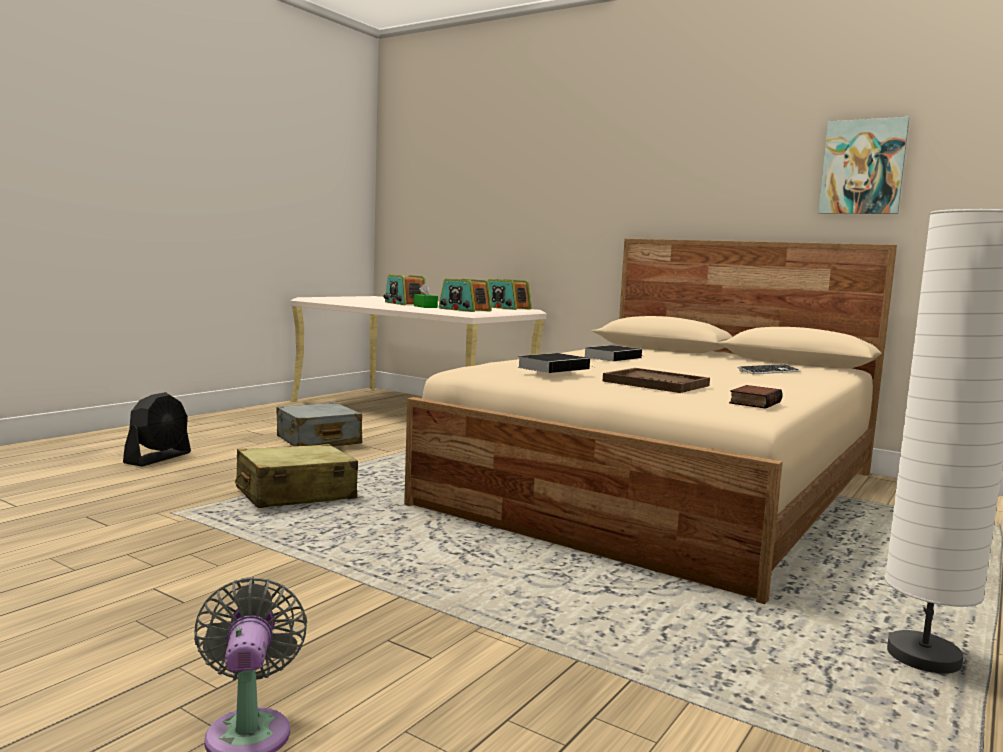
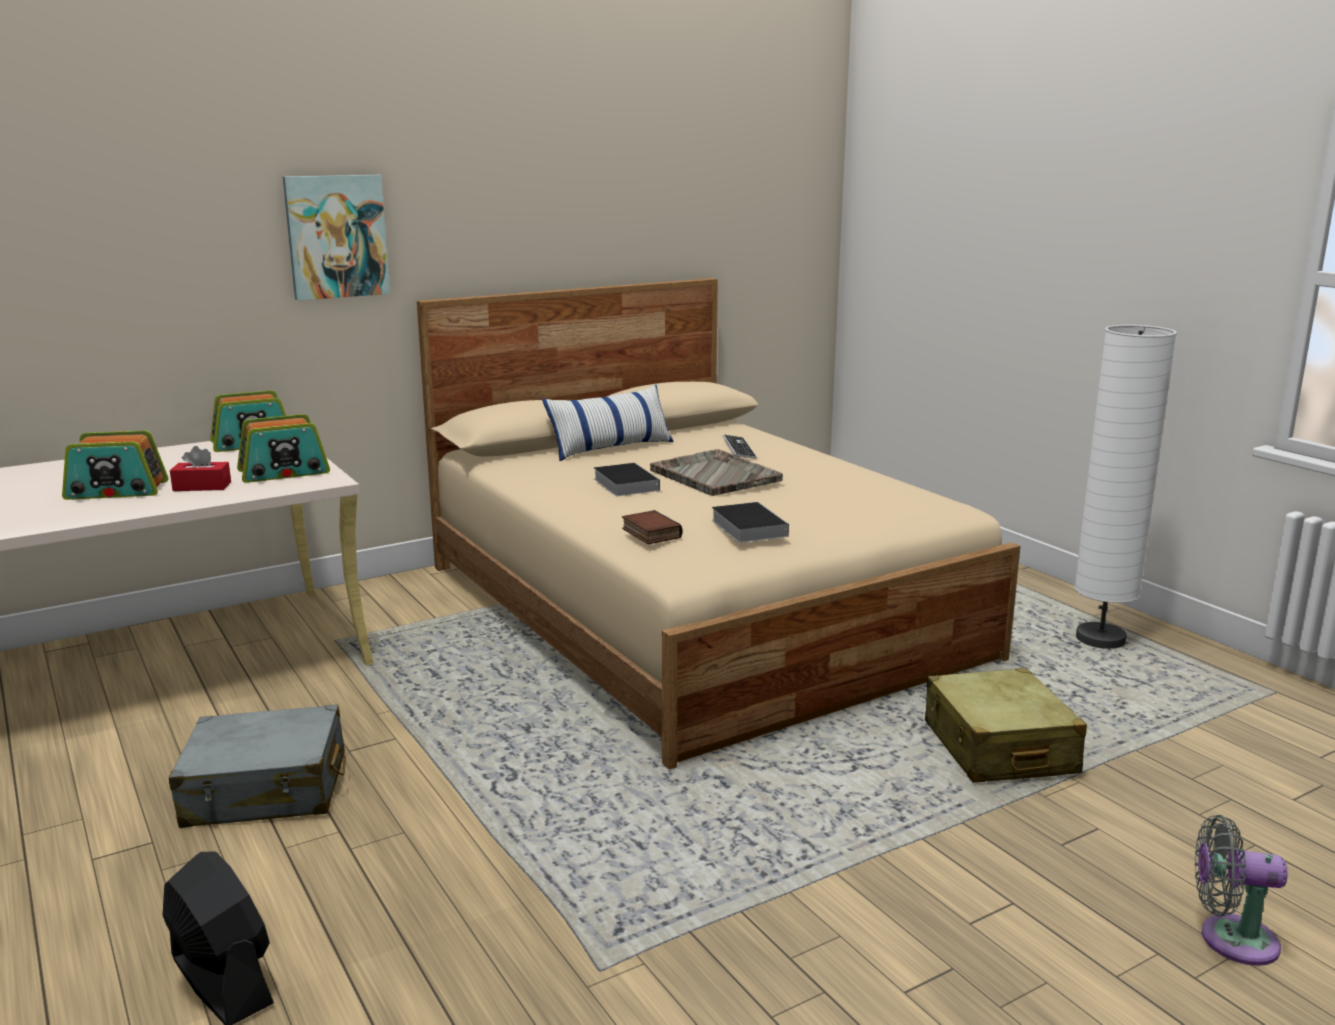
camera: 65 degrees left, 10 degrees up
(295, 494) = (570, 847): beige suitcase -> beige suitcase (999, 748)
(425, 307) = (202, 486): green tissue box -> red tissue box
(656, 383) = (819, 506): brown tray -> none
(675, 366) = (714, 475): none -> grey tray
(695, 356) = (610, 448): none -> pillow
(753, 402) = (921, 497): book -> book (649, 533)
(863, 167) = (673, 194): picture -> picture (336, 236)

